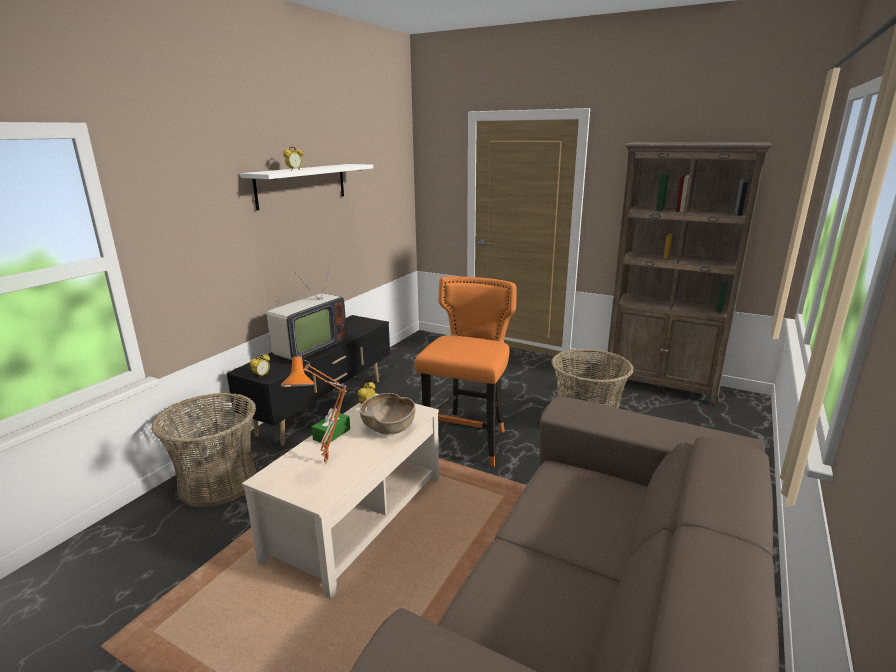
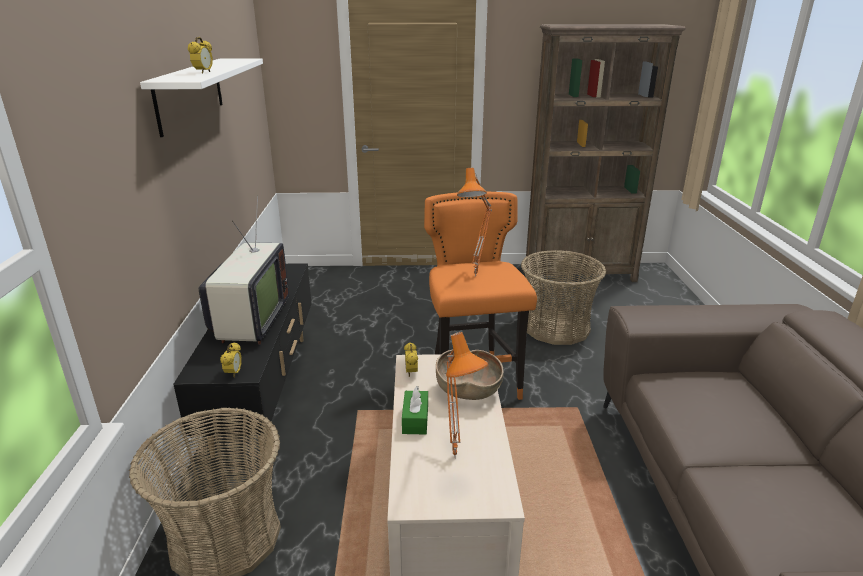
camera: 30 degrees left, 5 degrees up
(461, 347) = (477, 276): none -> orange table lamp

